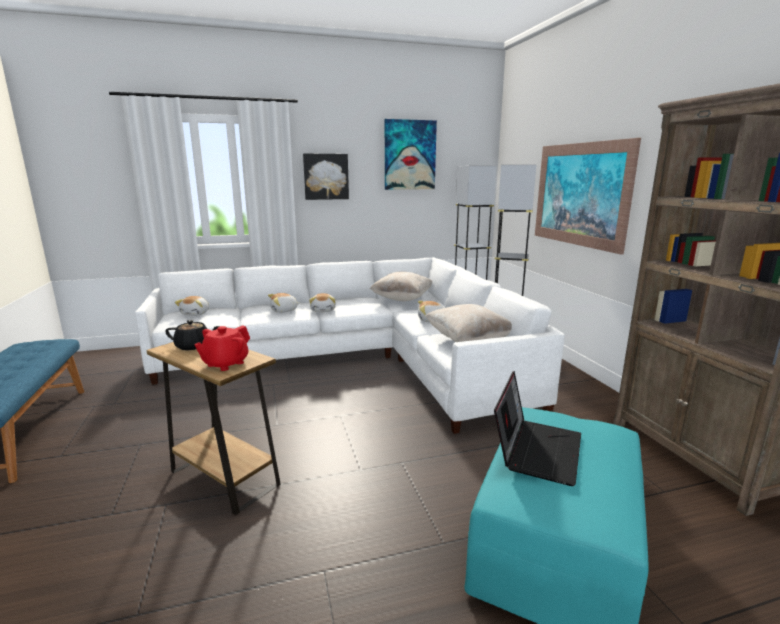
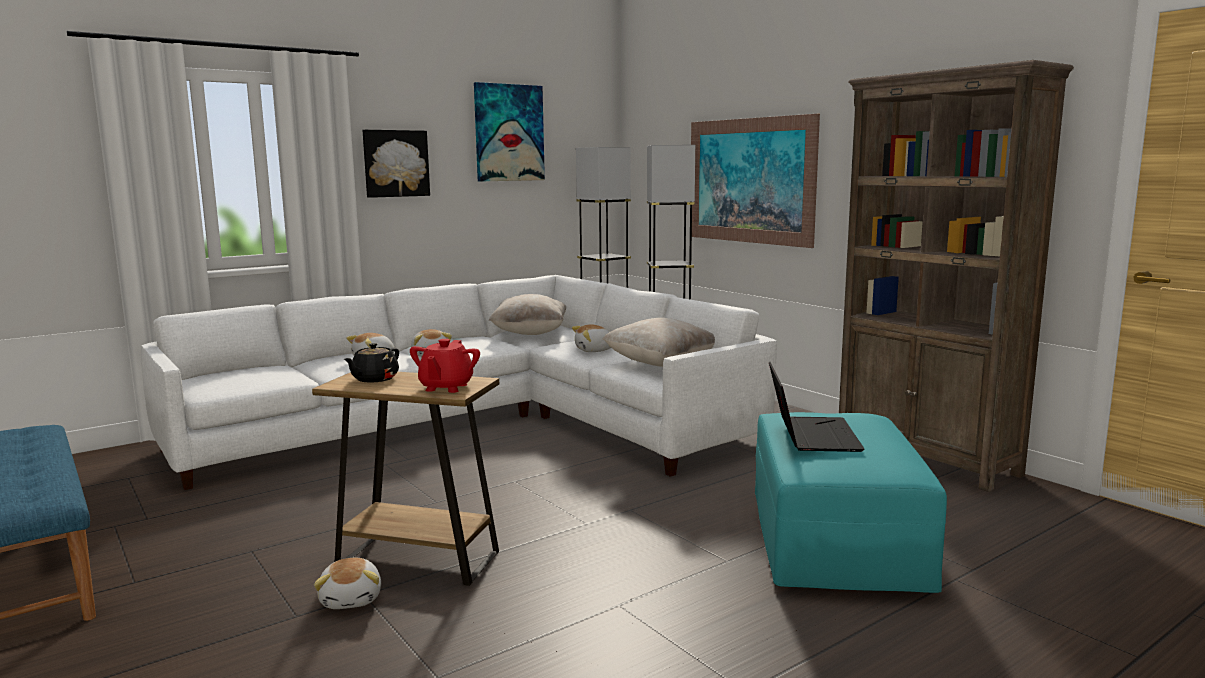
camera: 20 degrees left, 5 degrees down
(194, 346) = (374, 379): black teapot -> black teapot turned 135 degrees clockwise
(196, 313) = (236, 375): plush toy -> plush toy (352, 599)

